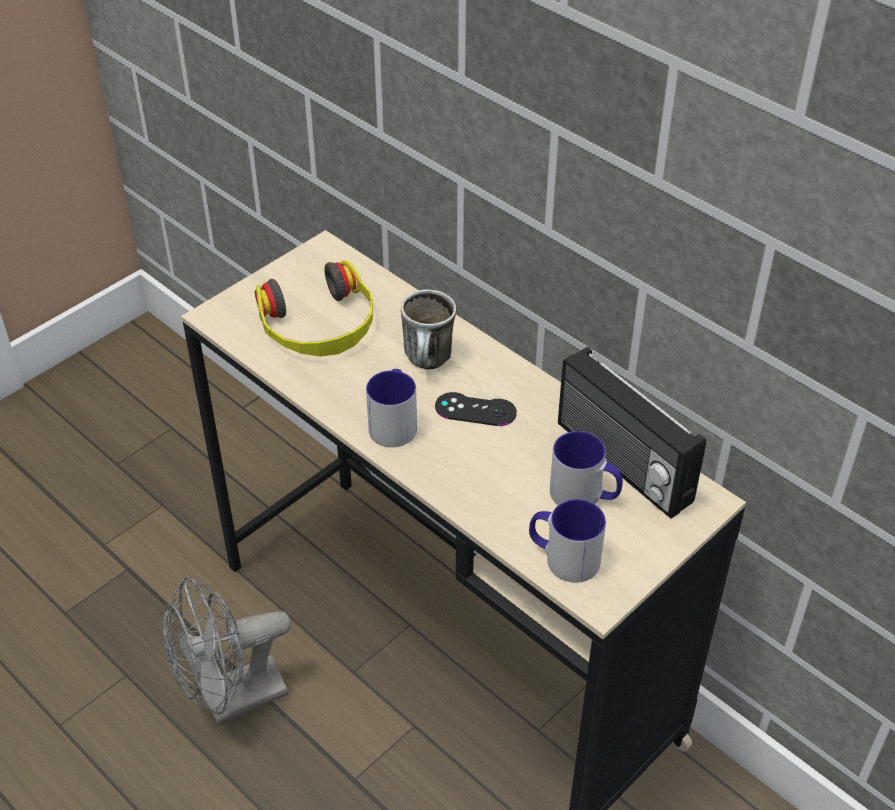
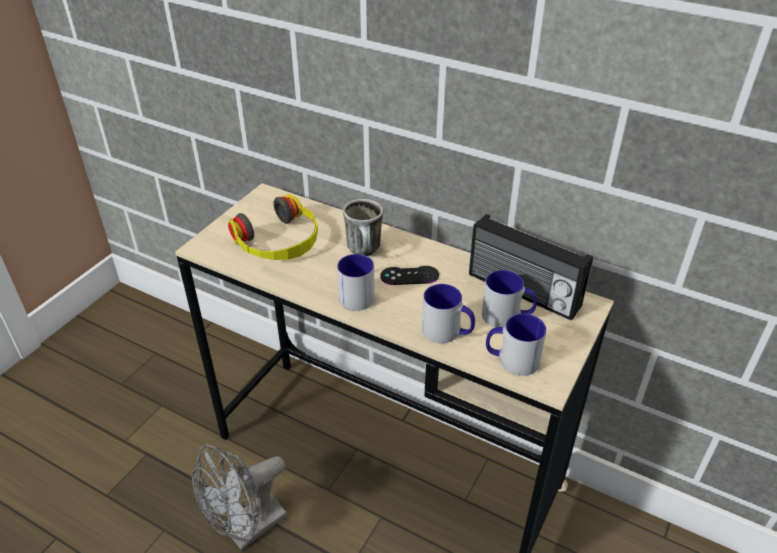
camera: 15 degrees left, 5 degrees down
(494, 501) = (447, 332): none -> mug

